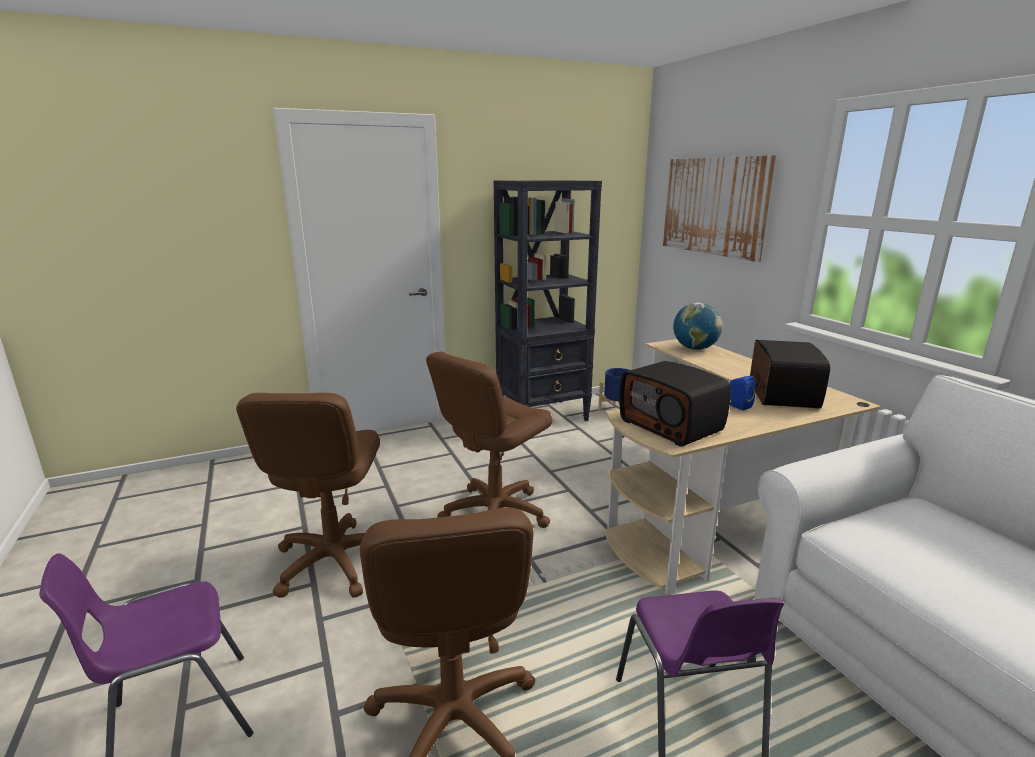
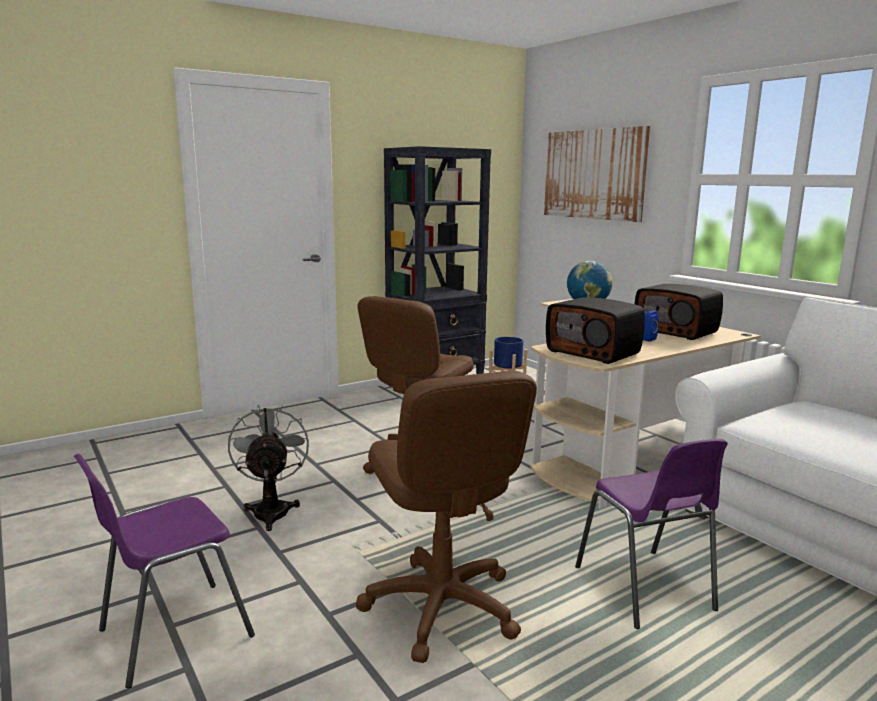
camera: 10 degrees left, 5 degrees down
(334, 561) = (271, 509): brown office chair -> grey fan
(780, 394) = (676, 331): radio -> radio turned 135 degrees clockwise

